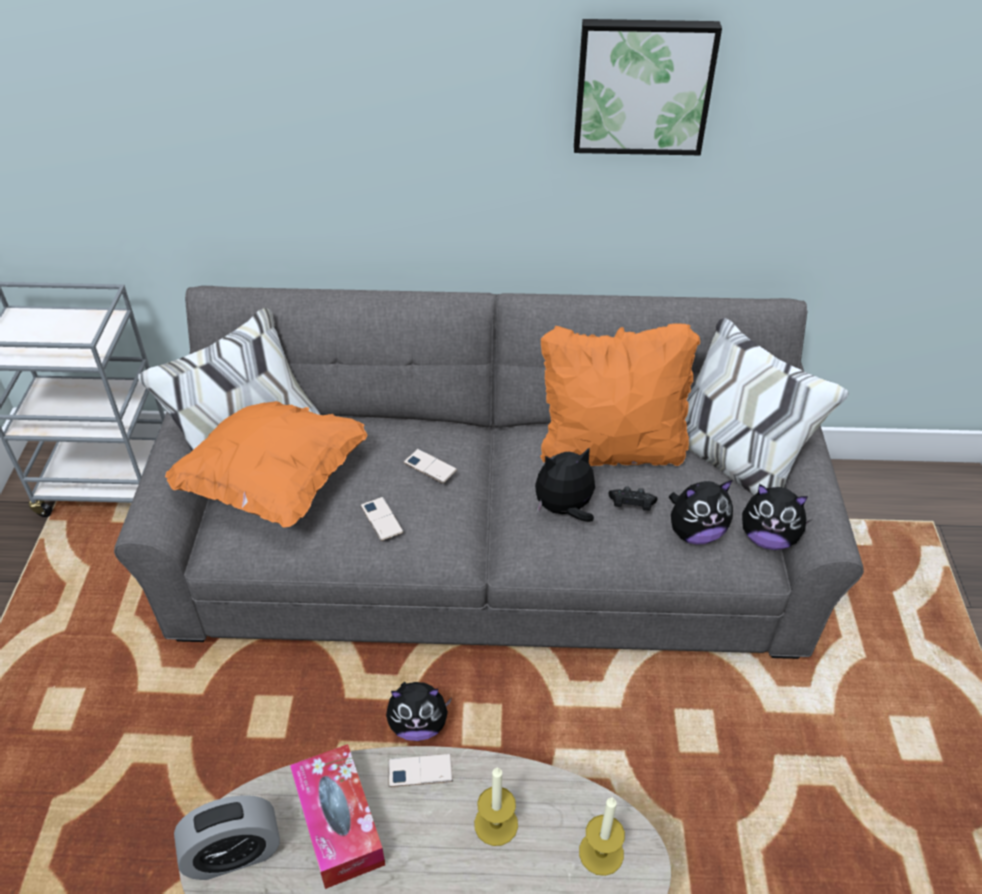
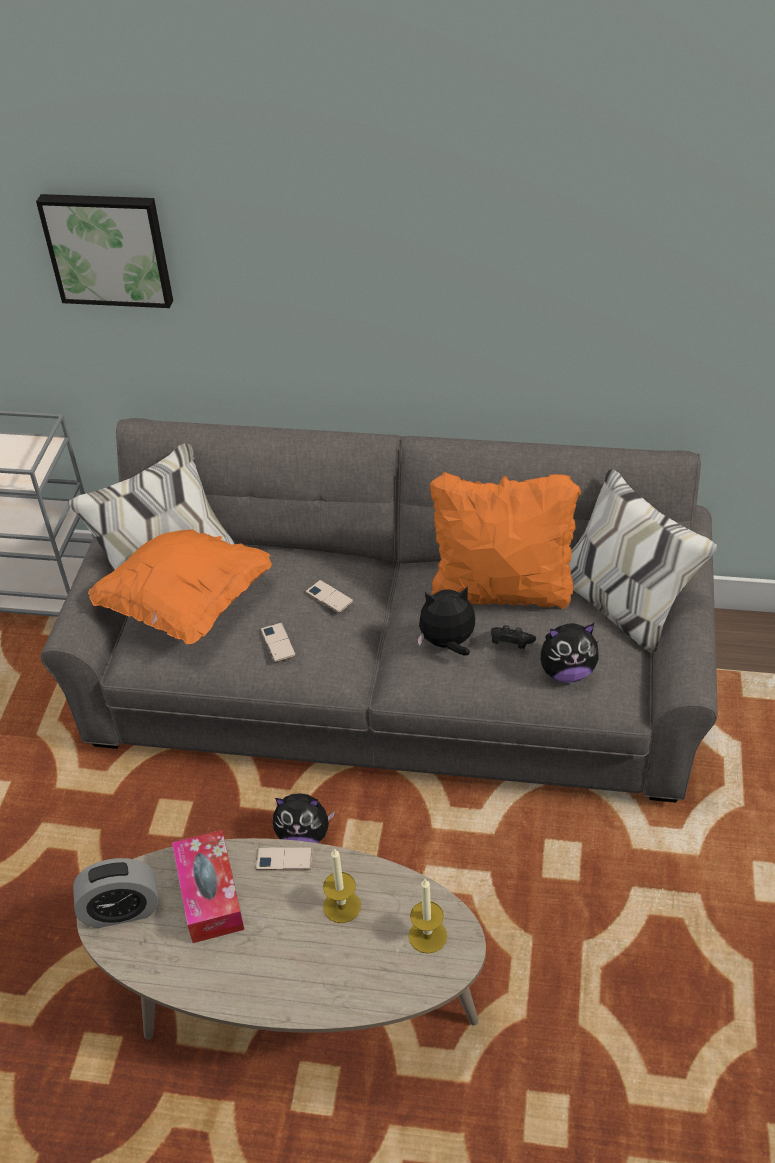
camera: 10 degrees right, 0 degrees up
(643, 86) = (530, 254): picture -> picture (108, 248)
(768, 538) = (638, 681): plush toy -> none

